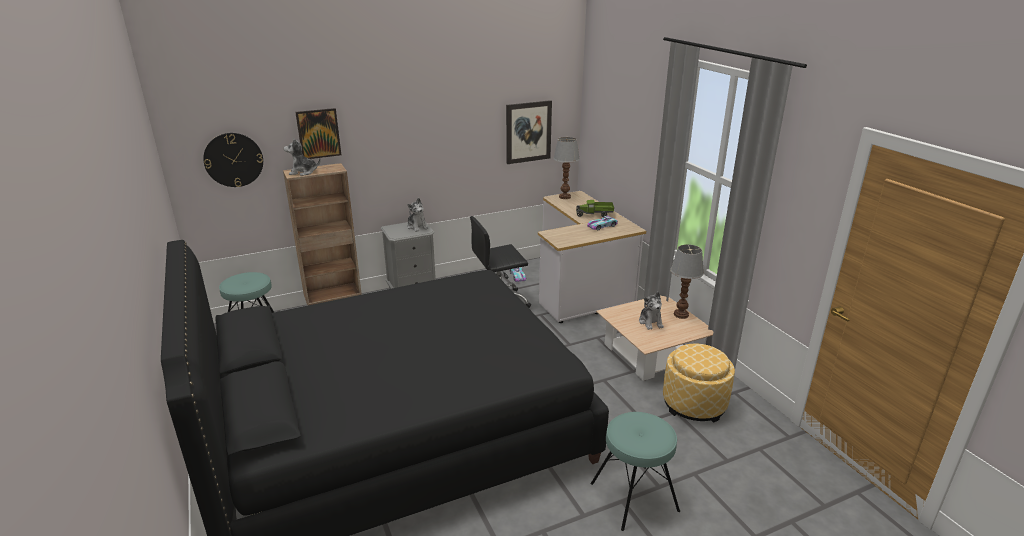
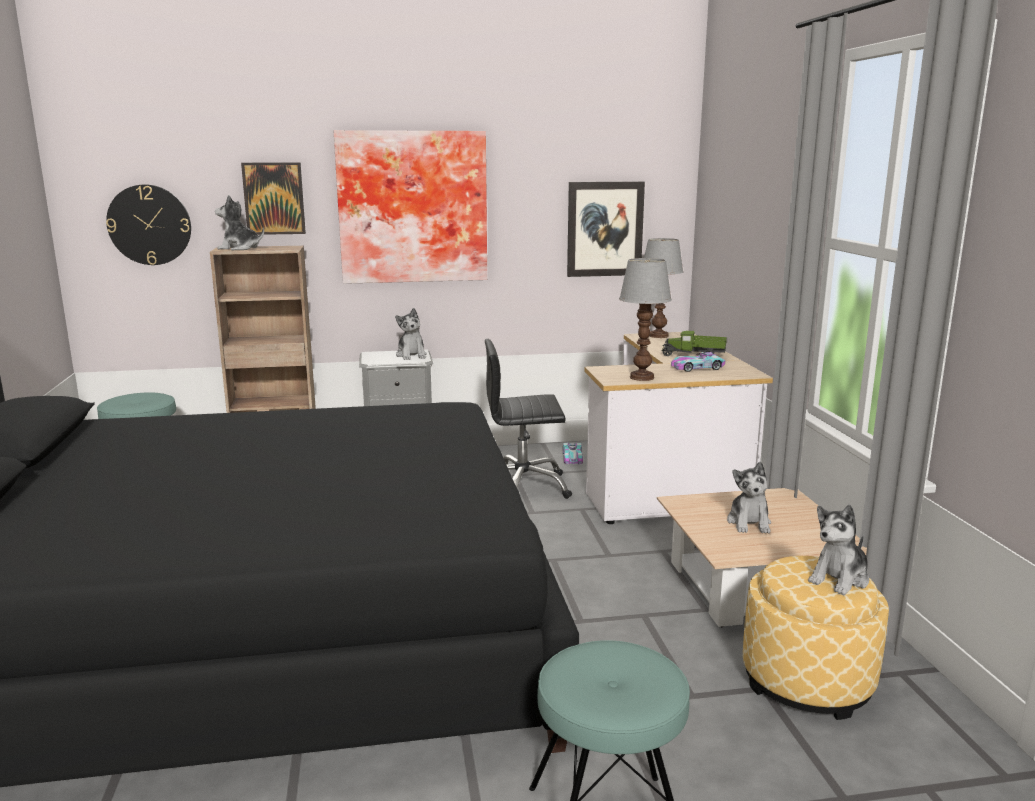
camera: 15 degrees right, 10 degrees down
(410, 130) = (413, 207): none -> picture
(680, 315) = (812, 518): table lamp -> table lamp (641, 377)
(711, 356) = (839, 579): none -> plush toy

